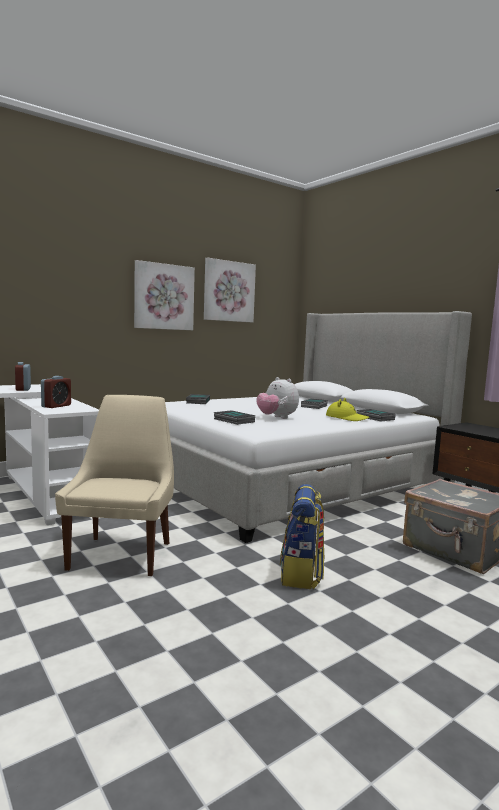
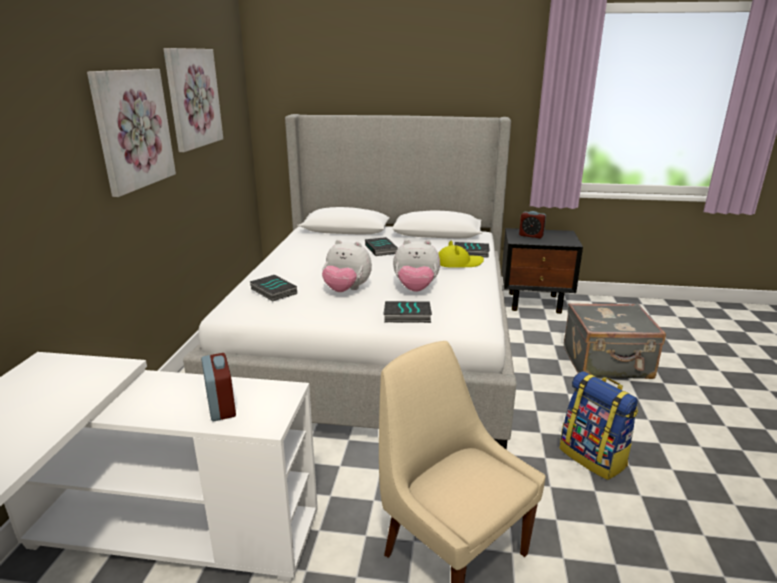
camera: 45 degrees left, 15 degrees up
(23, 389) = (61, 395): alarm clock -> alarm clock (531, 235)
(236, 410) = (346, 290): none -> plush toy

